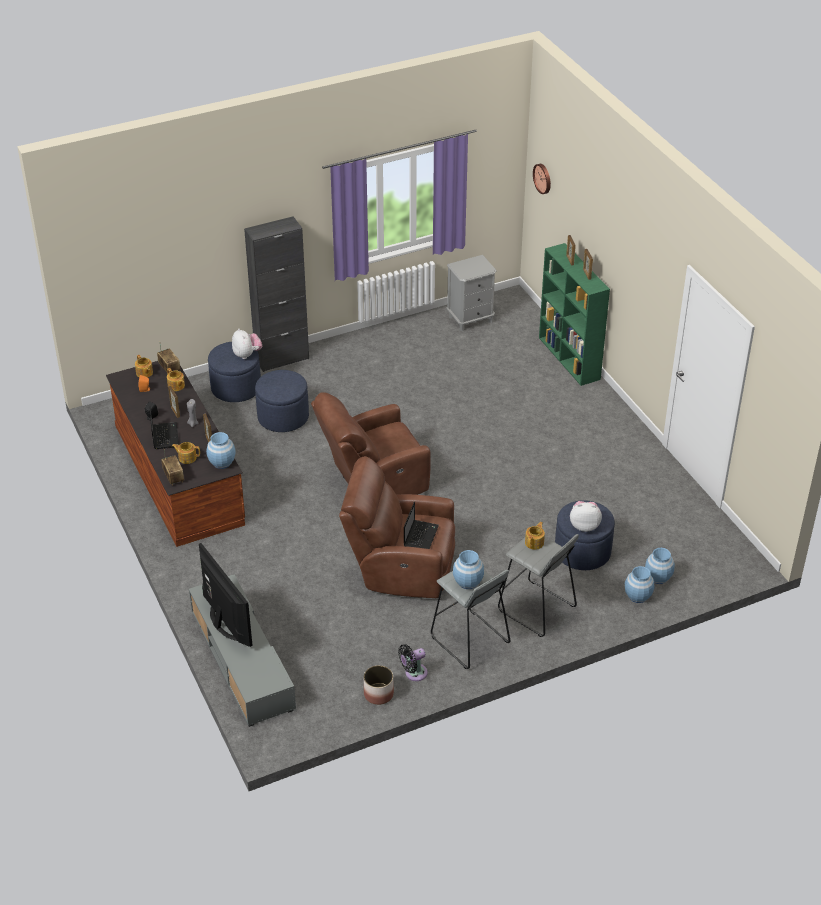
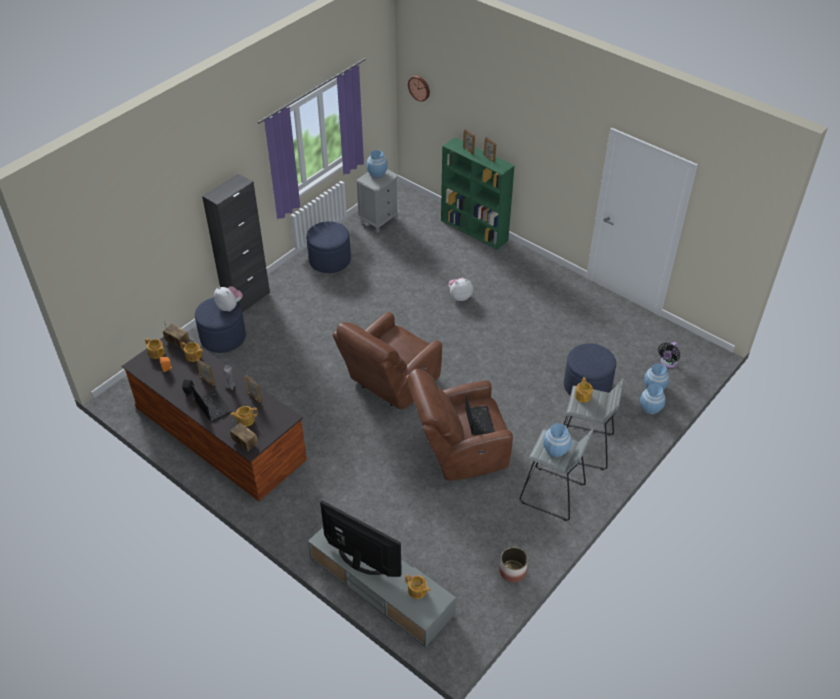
camera: 25 degrees left, 5 degrees up
(222, 462) = (279, 414): blue vase -> blue vase (377, 174)
(261, 667) = (417, 591): none -> teapot
(283, 417) = (279, 351): blue ottoman -> blue ottoman (329, 260)
(413, 673) = (528, 541): black fan -> black fan (667, 363)
(584, 525) = (595, 366): plush toy -> plush toy (459, 296)

